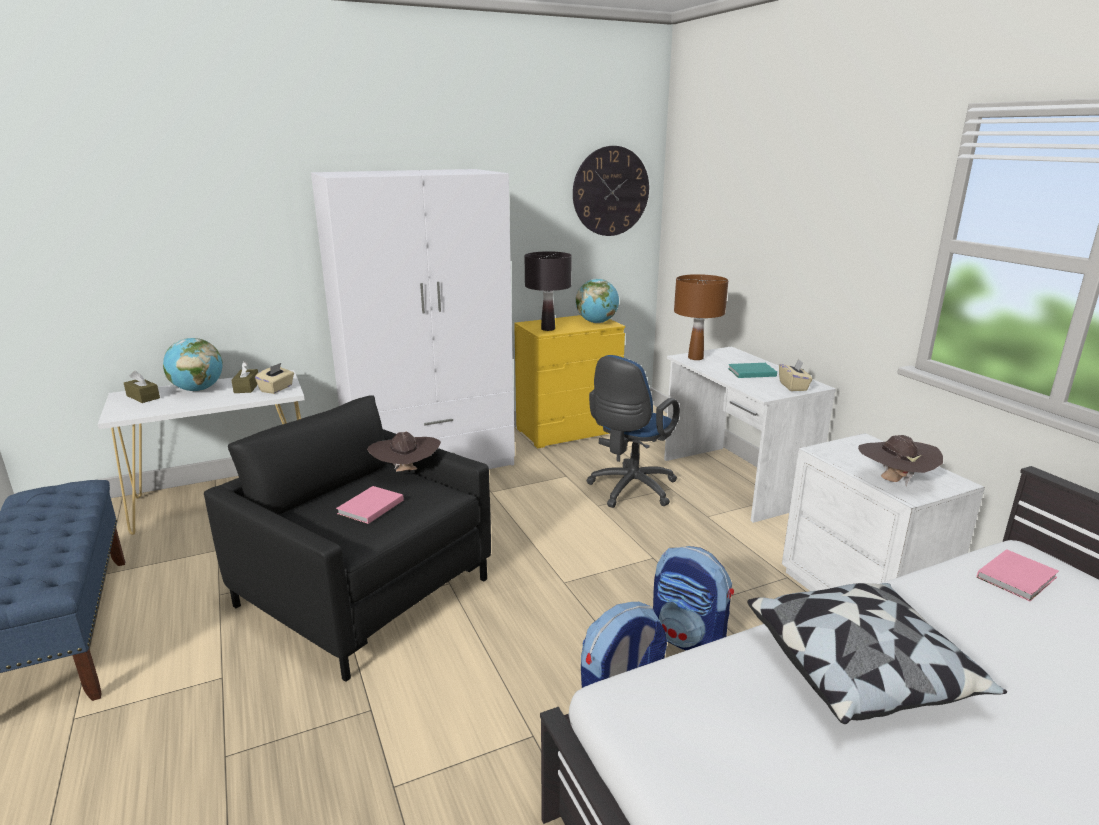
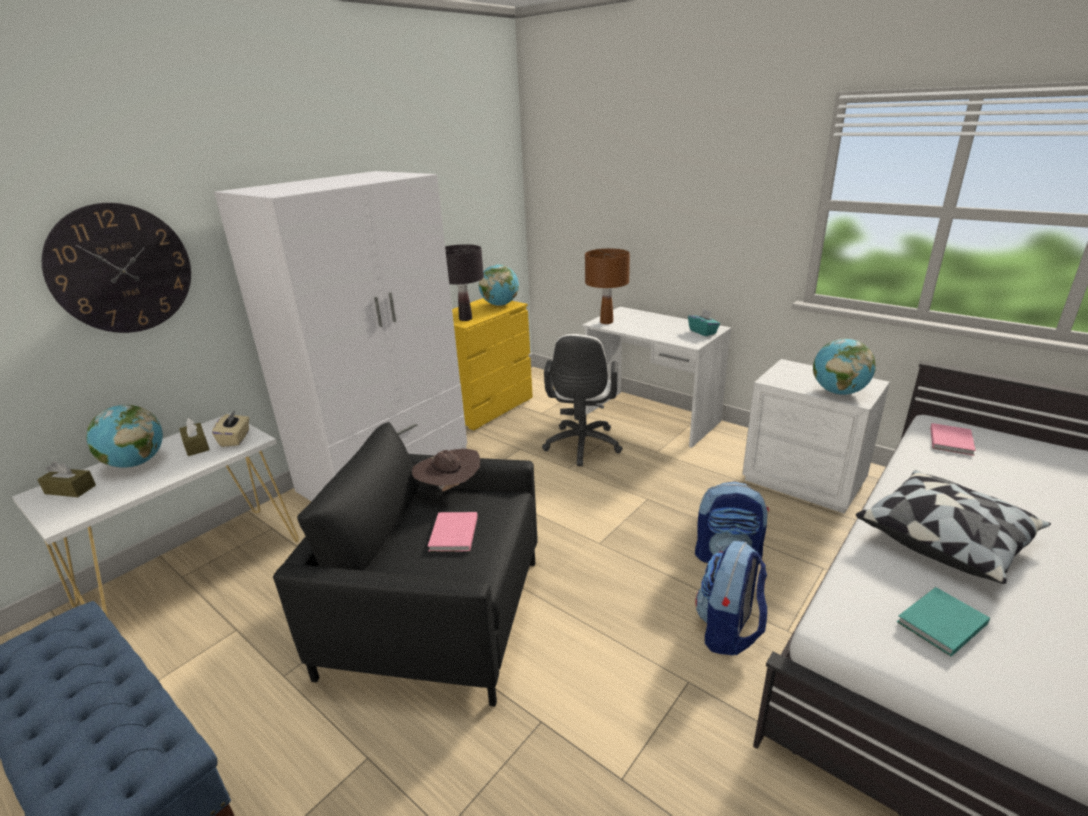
camera: 25 degrees left, 5 degrees up
(611, 191) = (486, 181): wall clock -> wall clock (121, 269)
(629, 490) = (582, 447): blue office chair -> white office chair
(750, 372) = (660, 326): turquoise book -> turquoise book (939, 623)
(793, 386) = (703, 332): beige tissue box -> turquoise tissue box
(893, 481) = (838, 392): brown hat -> globe

